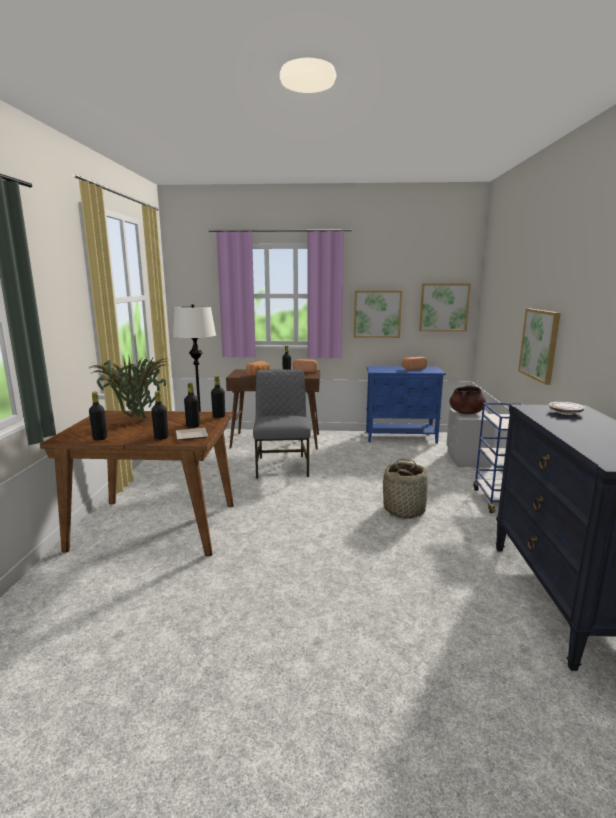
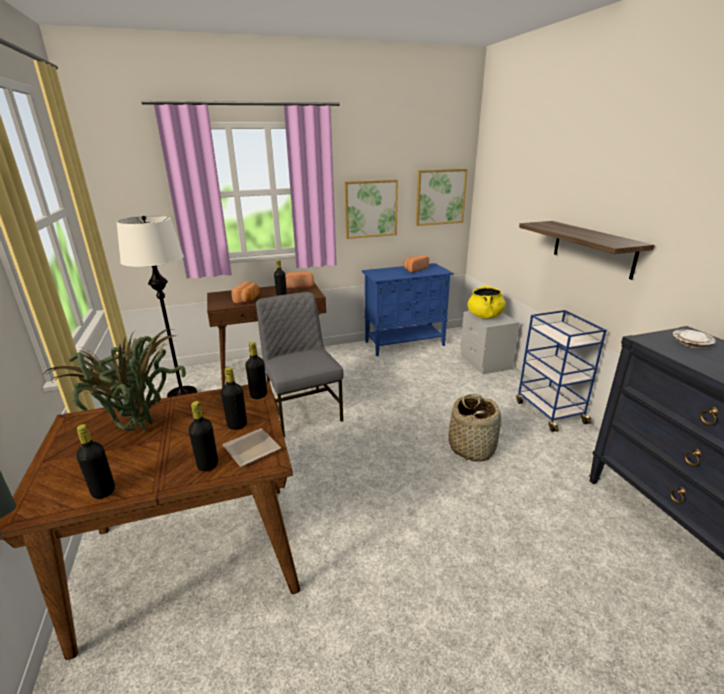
camera: 20 degrees left, 10 degrees up
(466, 413) = (485, 316): brown cooking pot -> yellow cooking pot
(540, 344) = (593, 248): picture -> shelf

